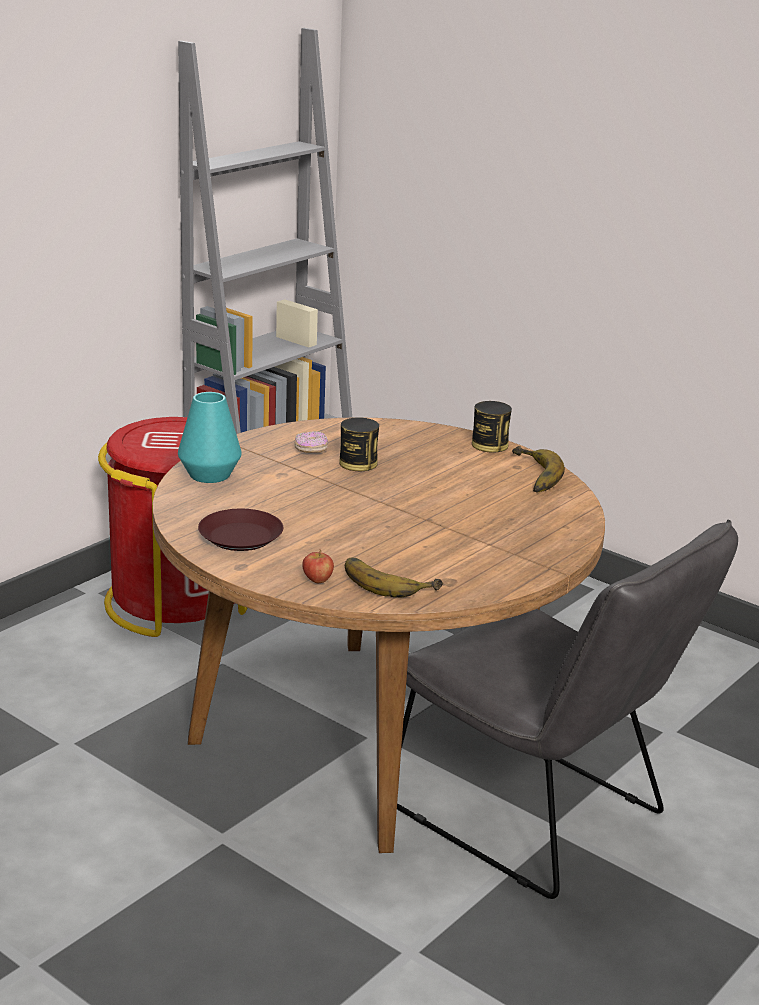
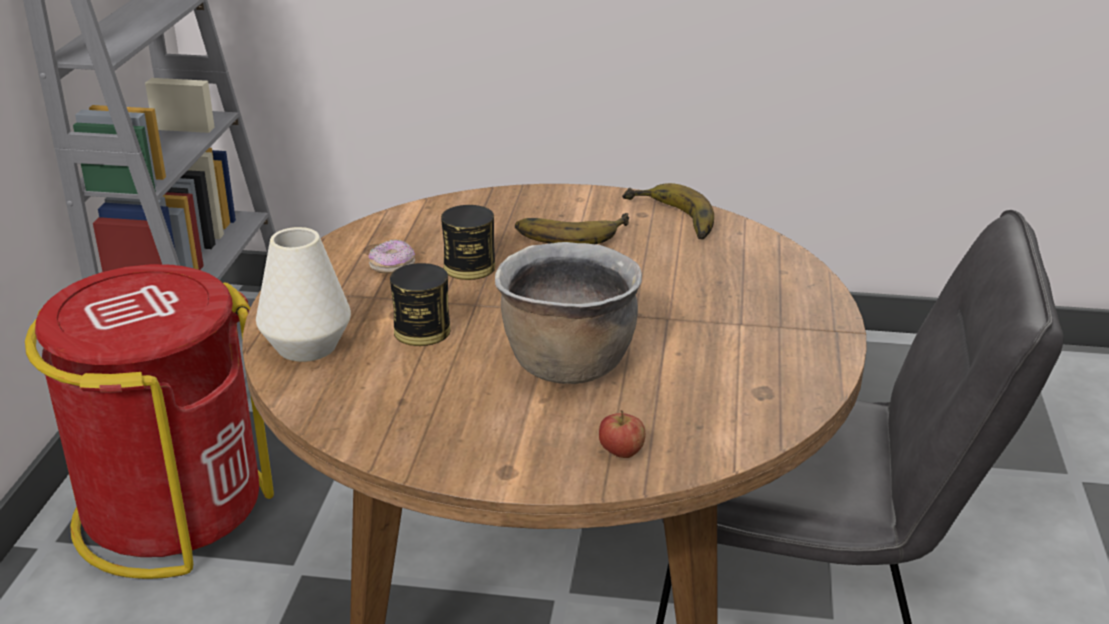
camera: 30 degrees left, 5 degrees up
(209, 474) = (306, 346): turquoise vase -> white vase
(241, 537) = (455, 425): brown plate -> none
(348, 529) = (567, 363): none -> brown cooking pot
(389, 581) = (701, 418): banana -> banana (570, 231)
(489, 445) = (581, 196): can -> can (422, 331)

